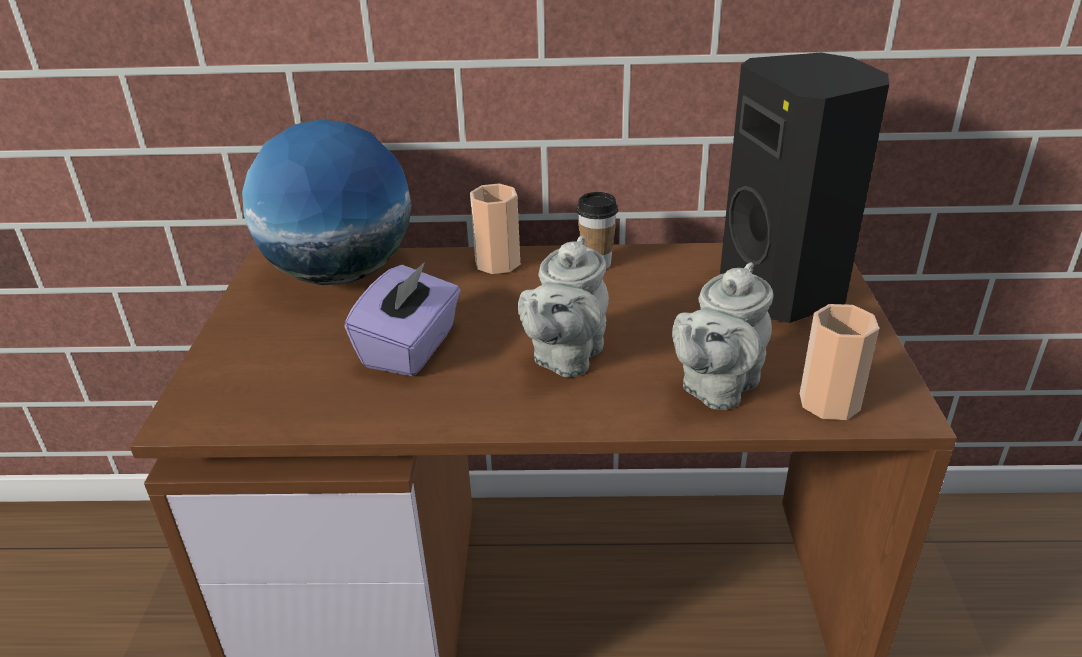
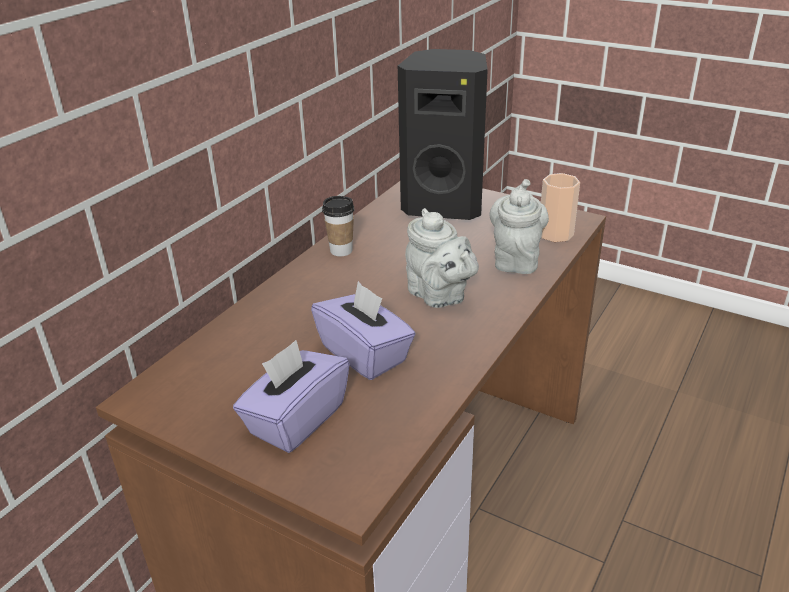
camera: 60 degrees left, 0 degrees up
(280, 348) = (296, 419): none -> purple tissue box
(340, 274) = (213, 362): globe -> none
(497, 263) = (291, 287): cup -> none
(716, 388) = (516, 259): grey teapot -> grey teapot turned 150 degrees counterclockwise

